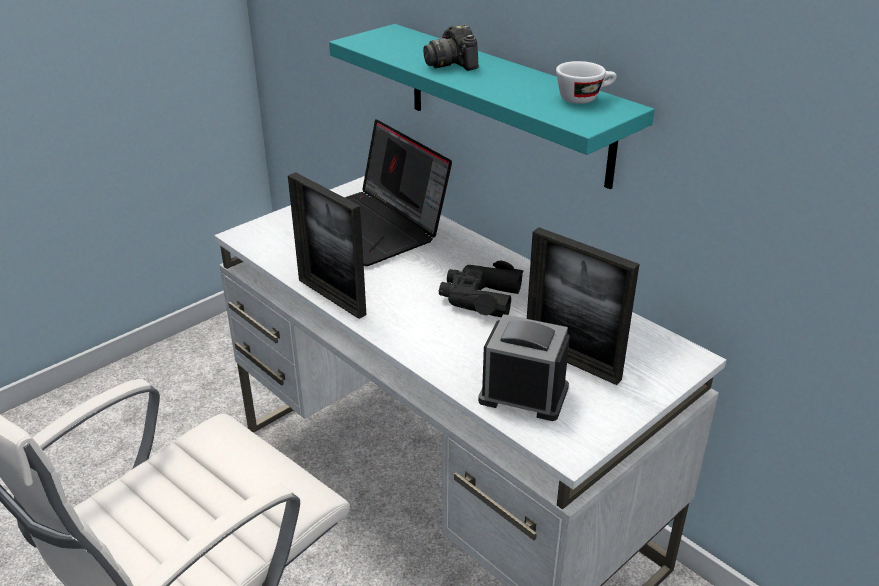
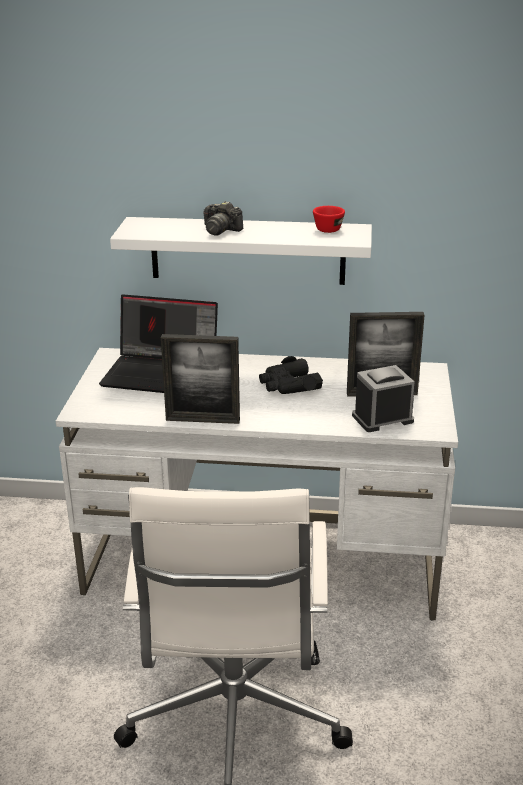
camera: 40 degrees left, 5 degrees down
(507, 103) = (247, 250): turquoise shelf -> white shelf
(584, 98) = (330, 228): white cup -> red cup

